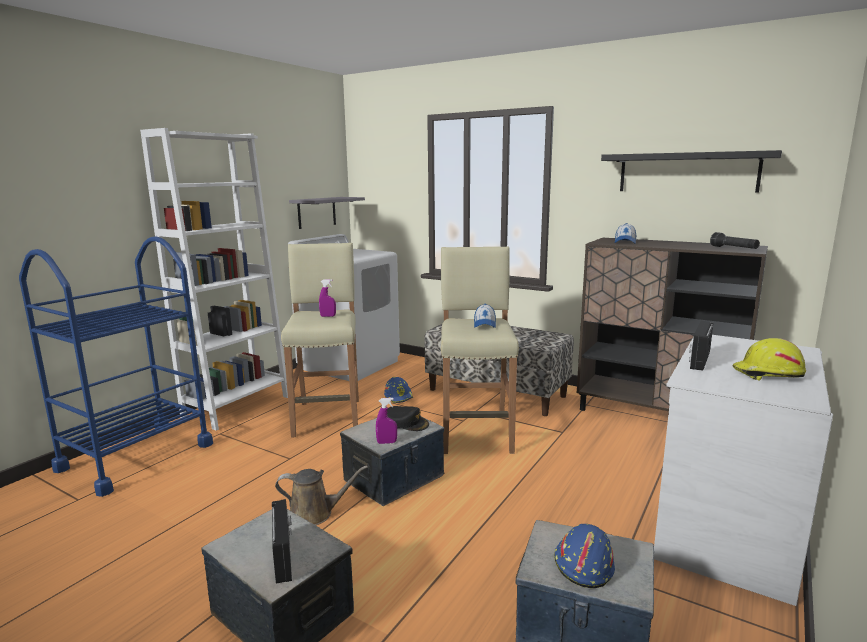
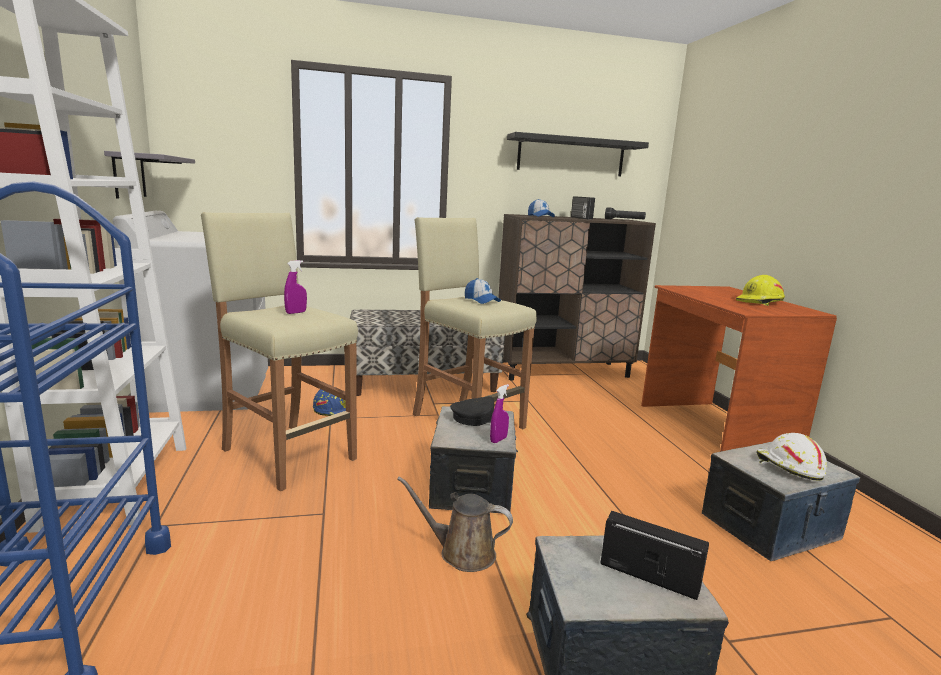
camera: 45 degrees left, 0 degrees up
(315, 514) = (462, 553): brown watering can -> brown watering can turned 120 degrees counterclockwise
(583, 563) = (788, 467): blue hard hat -> white hard hat
(698, 360) = (712, 300): radio -> radio (580, 218)
(726, 527) = (712, 430): white desk -> brown desk

